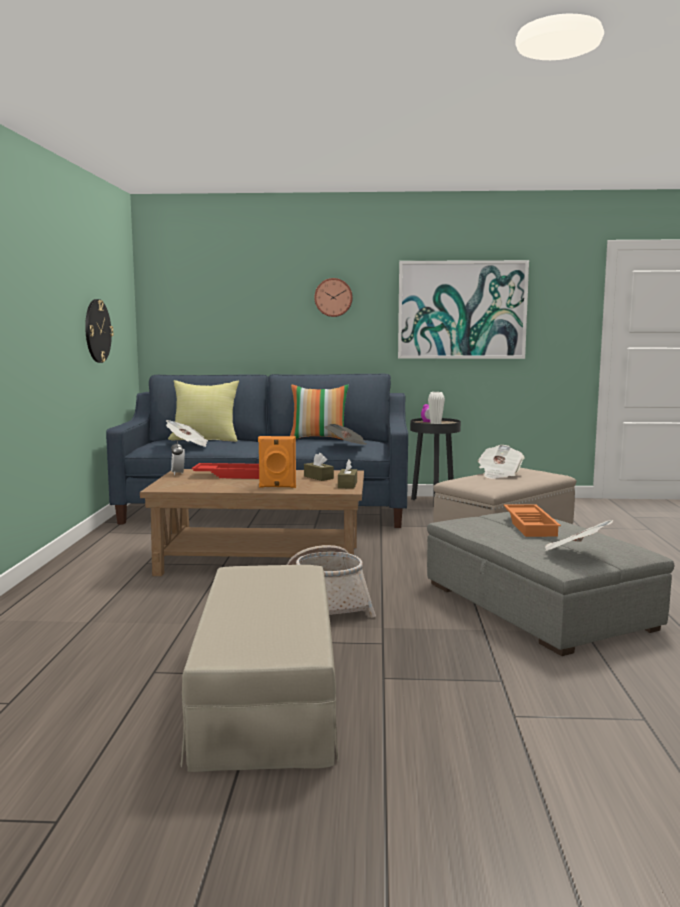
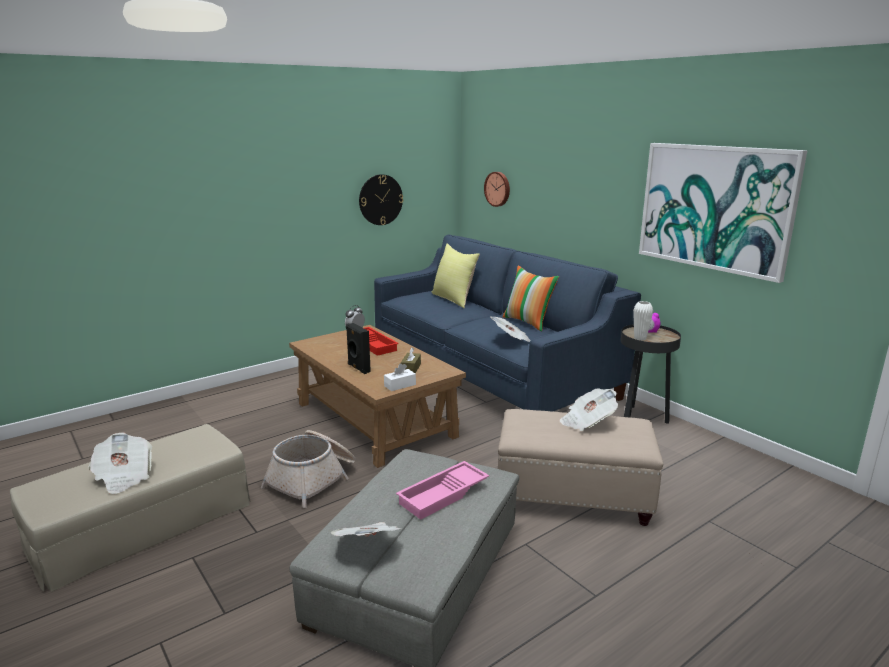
camera: 50 degrees right, 10 degrees up
(188, 445) = (420, 303): newspaper -> newspaper (124, 477)
(277, 487) = (358, 368): orange speaker -> black speaker
(333, 297) = (592, 178): wall clock -> wall clock (498, 189)
(347, 485) = (400, 385): brown tissue box -> white tissue box
(531, 525) = (443, 495): orange tray -> pink tray

